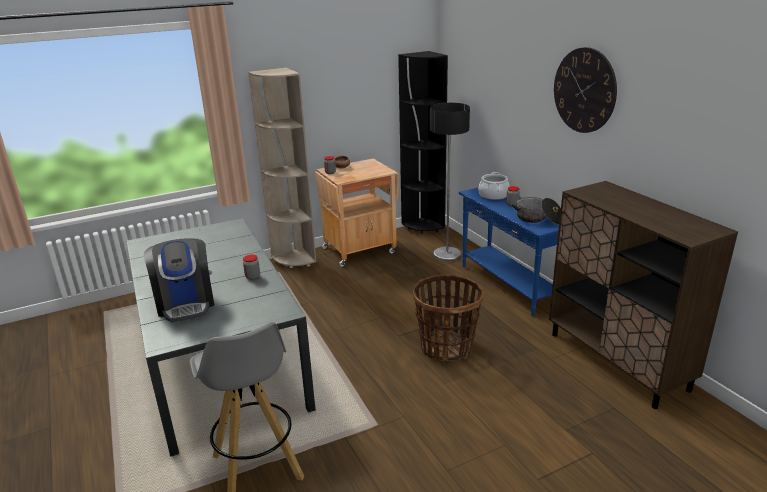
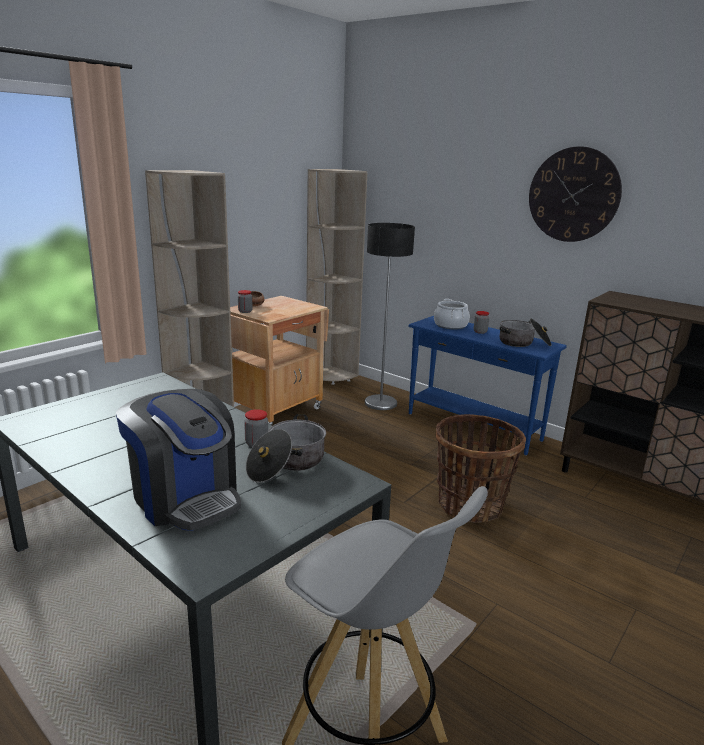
camera: 25 degrees left, 5 degrees down
(257, 293) = (287, 464): none -> cooking pot
(423, 229) = (332, 380): black bookcase -> beige bookcase

